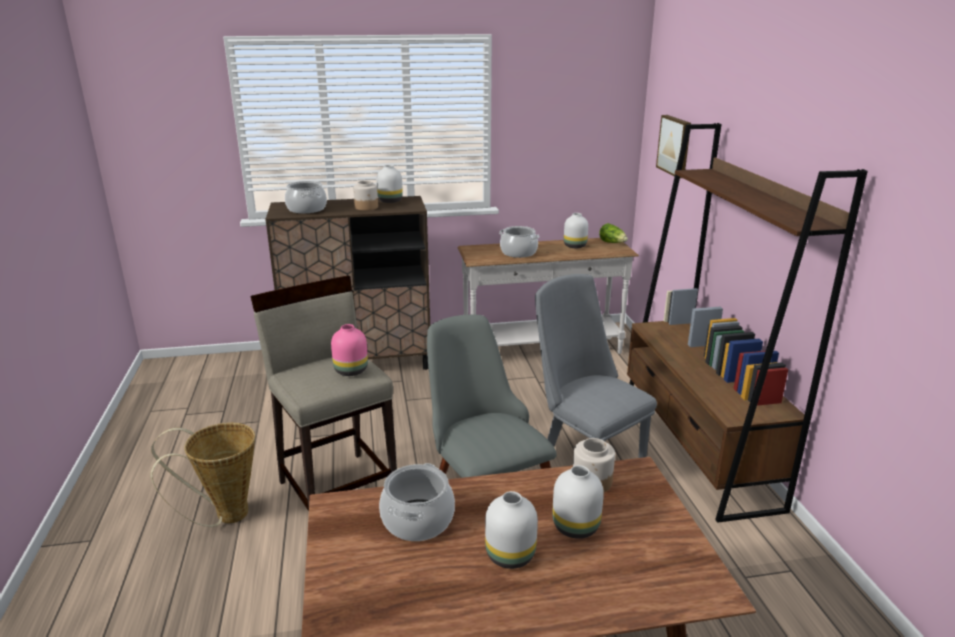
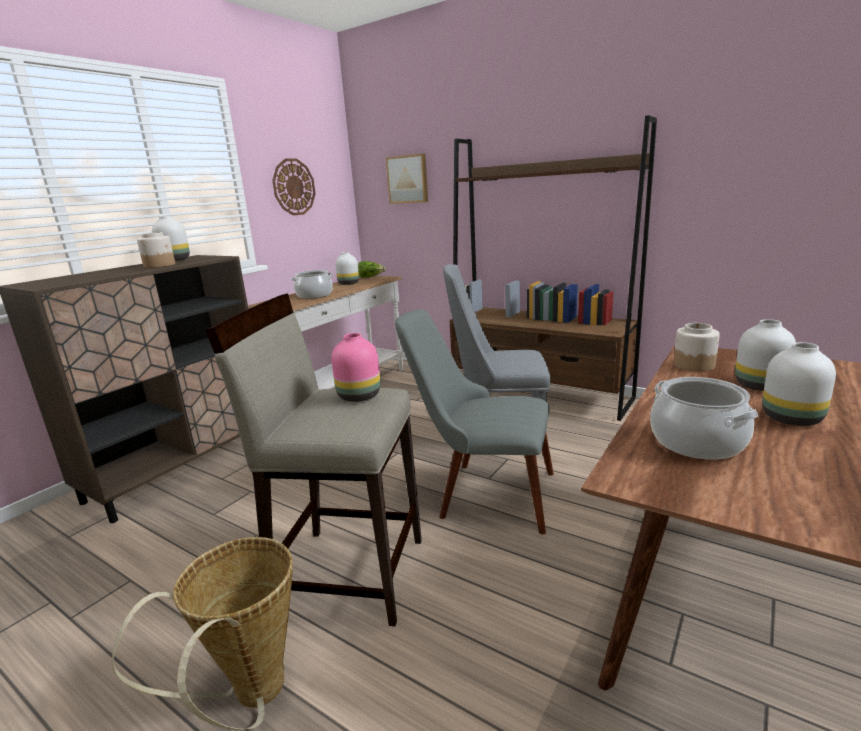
camera: 45 degrees left, 5 degrees down
(307, 209) = (79, 278): cooking pot -> none
(553, 134) = (294, 187): none -> wall clock

